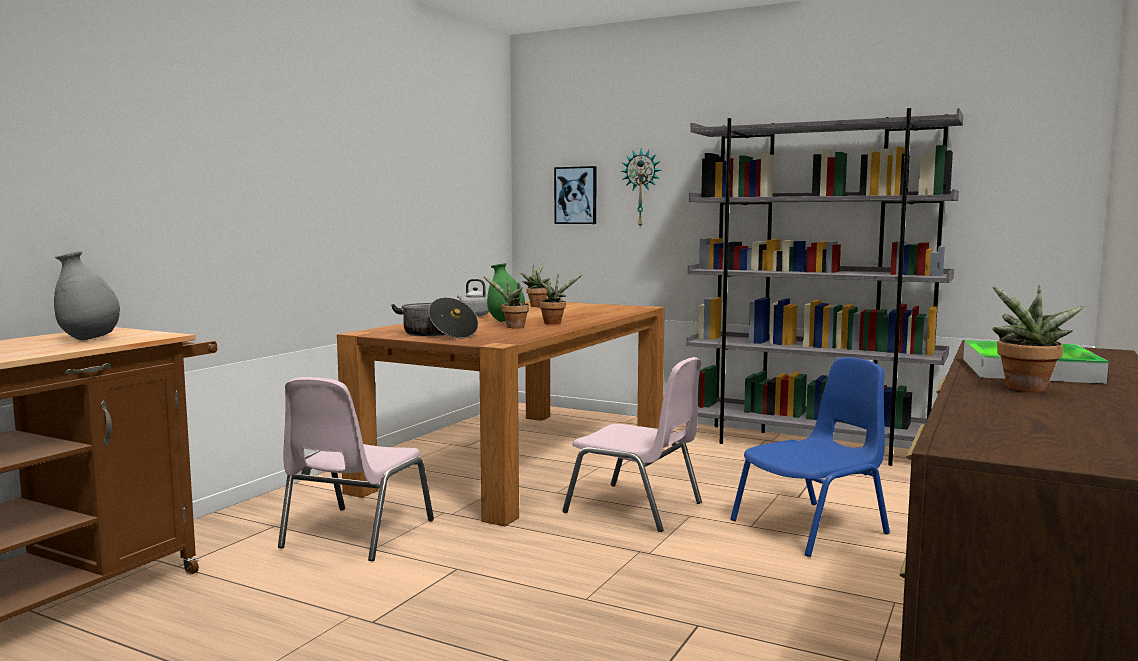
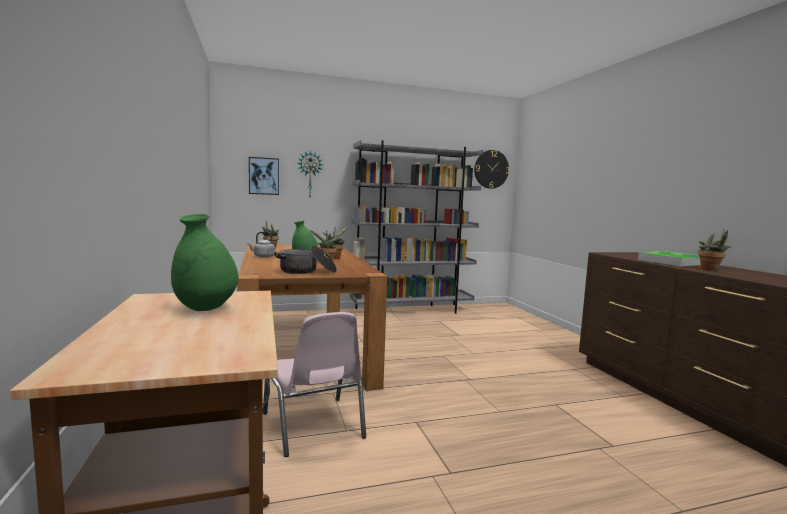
camera: 45 degrees left, 0 degrees up
(89, 339) = (205, 308): grey vase -> green vase
(636, 508) = (416, 359): pink chair -> none
(812, 527) = (491, 347): blue chair -> none
(1031, 147) = (491, 169): none -> wall clock

